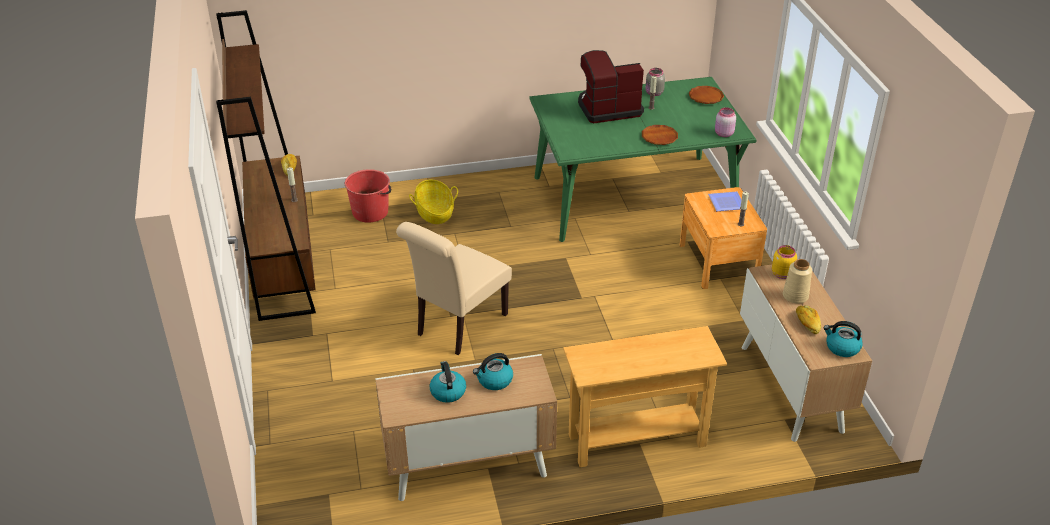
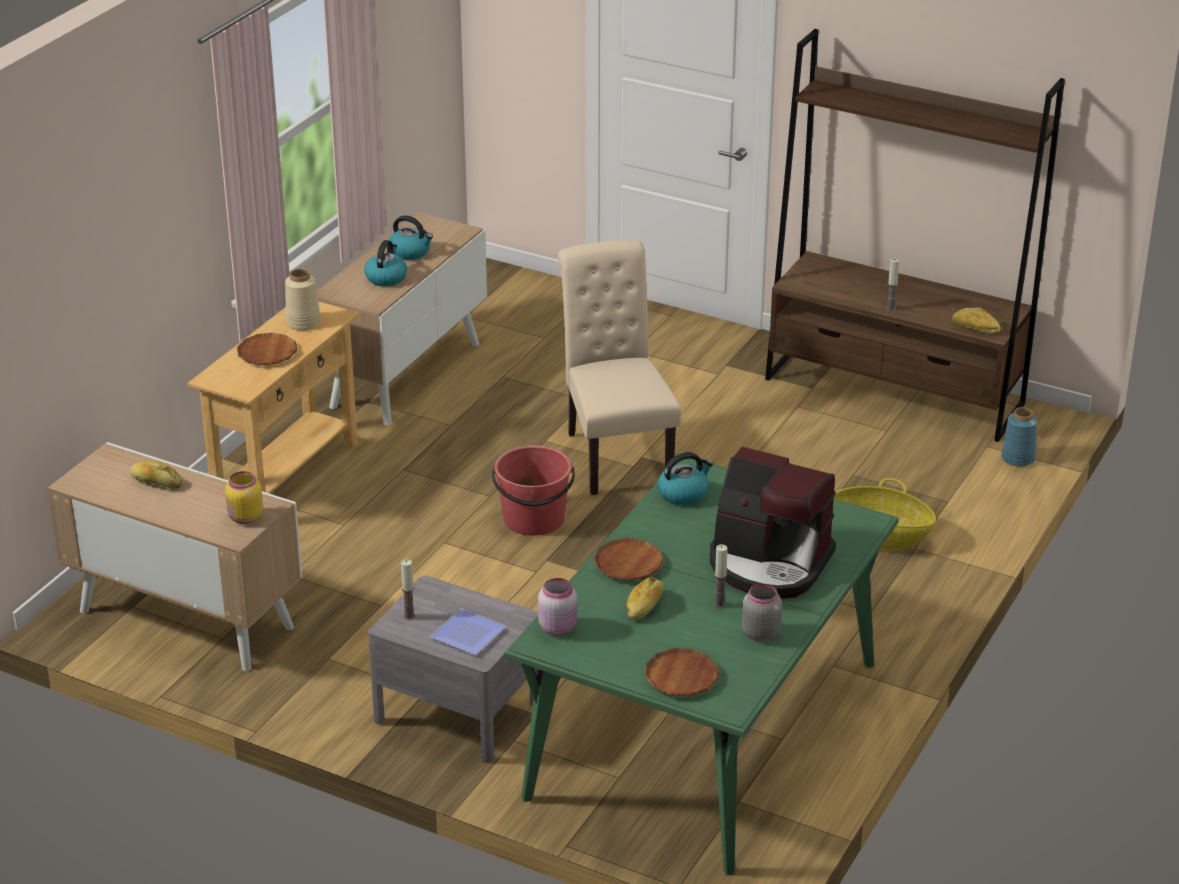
camera: 130 degrees right, 5 degrees down
(315, 202) = (1018, 458): none -> blue vase
(370, 212) = (942, 489): red bucket -> red bucket (534, 519)
(608, 108) = (769, 564): coffee machine -> coffee machine turned 90 degrees clockwise
(656, 352) = (267, 353): none -> brown plate
(679, 122) = (645, 606): none -> bread
(718, 262) = (457, 712): brown nightstand -> grey nightstand
(795, 296) = (203, 502): beige vase -> beige vase (304, 322)
(842, 347) = (92, 480): kettle -> kettle (683, 493)

